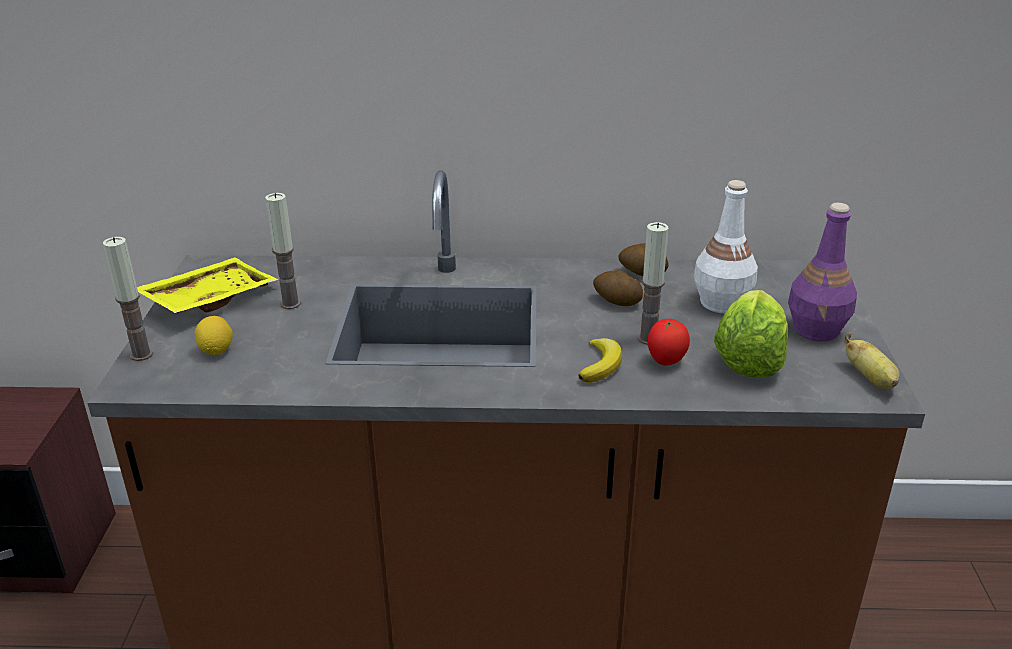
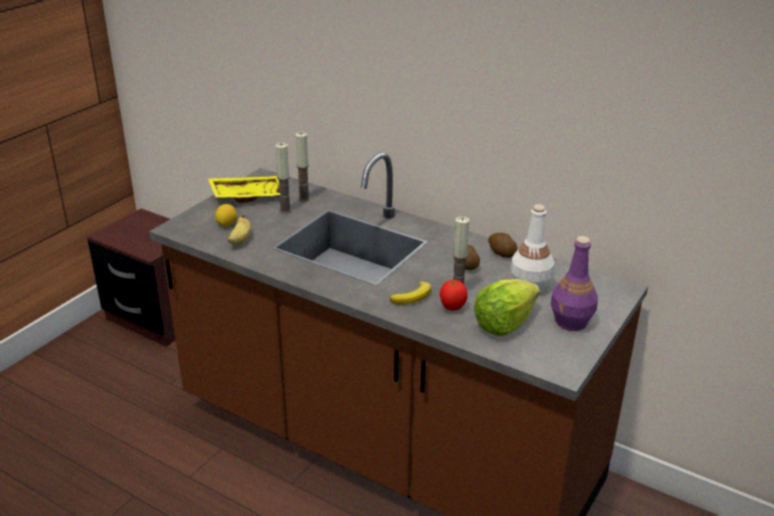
camera: 30 degrees right, 0 degrees up
(141, 354) = (191, 215): candle -> candle (304, 198)
(871, 379) = (567, 361): banana -> banana (240, 241)

